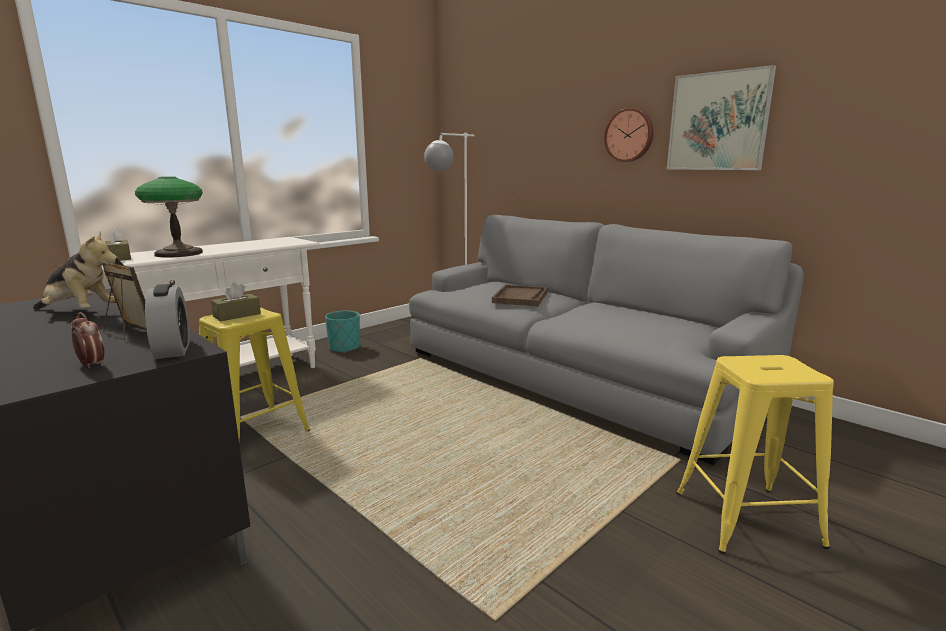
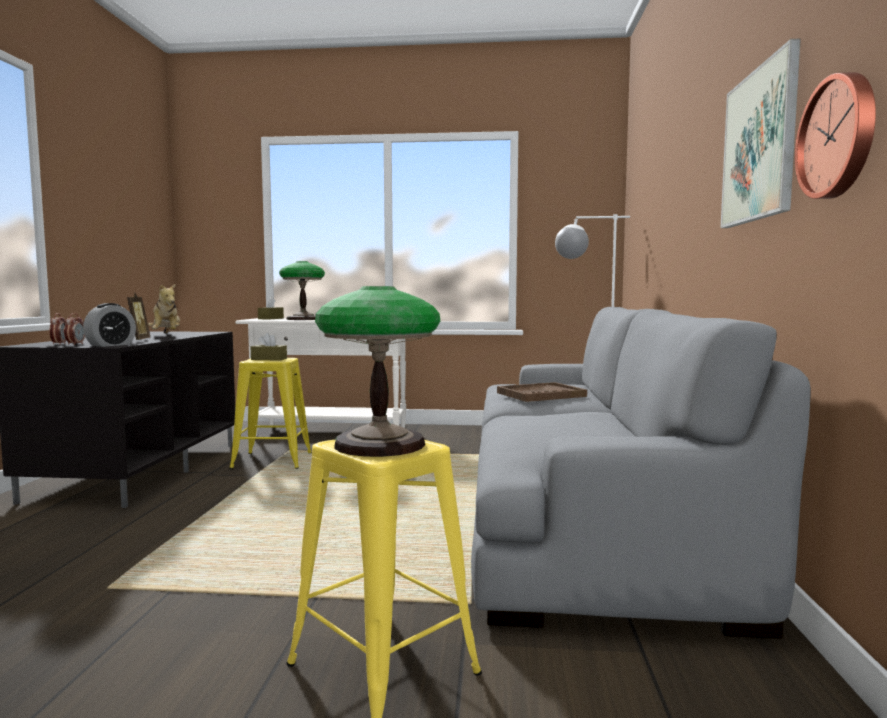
camera: 50 degrees right, 10 degrees down
(48, 372) = (59, 344): none -> alarm clock
(344, 348) = (449, 434): turquoise planter -> none
(629, 135) = (706, 188): wall clock -> wall clock (839, 137)
(773, 367) = (379, 444): none -> table lamp

